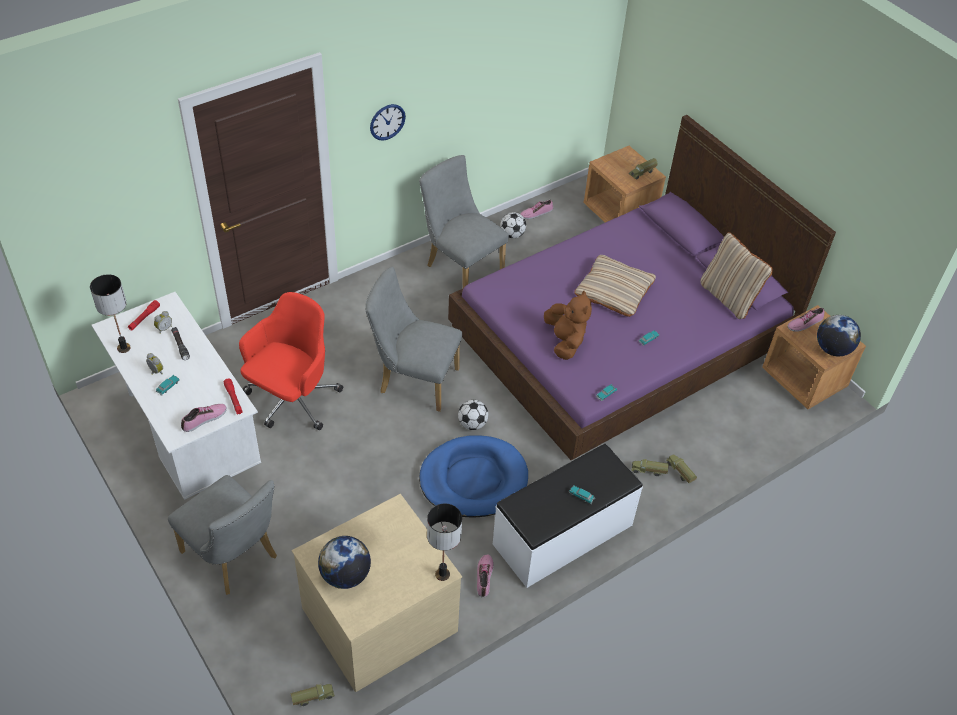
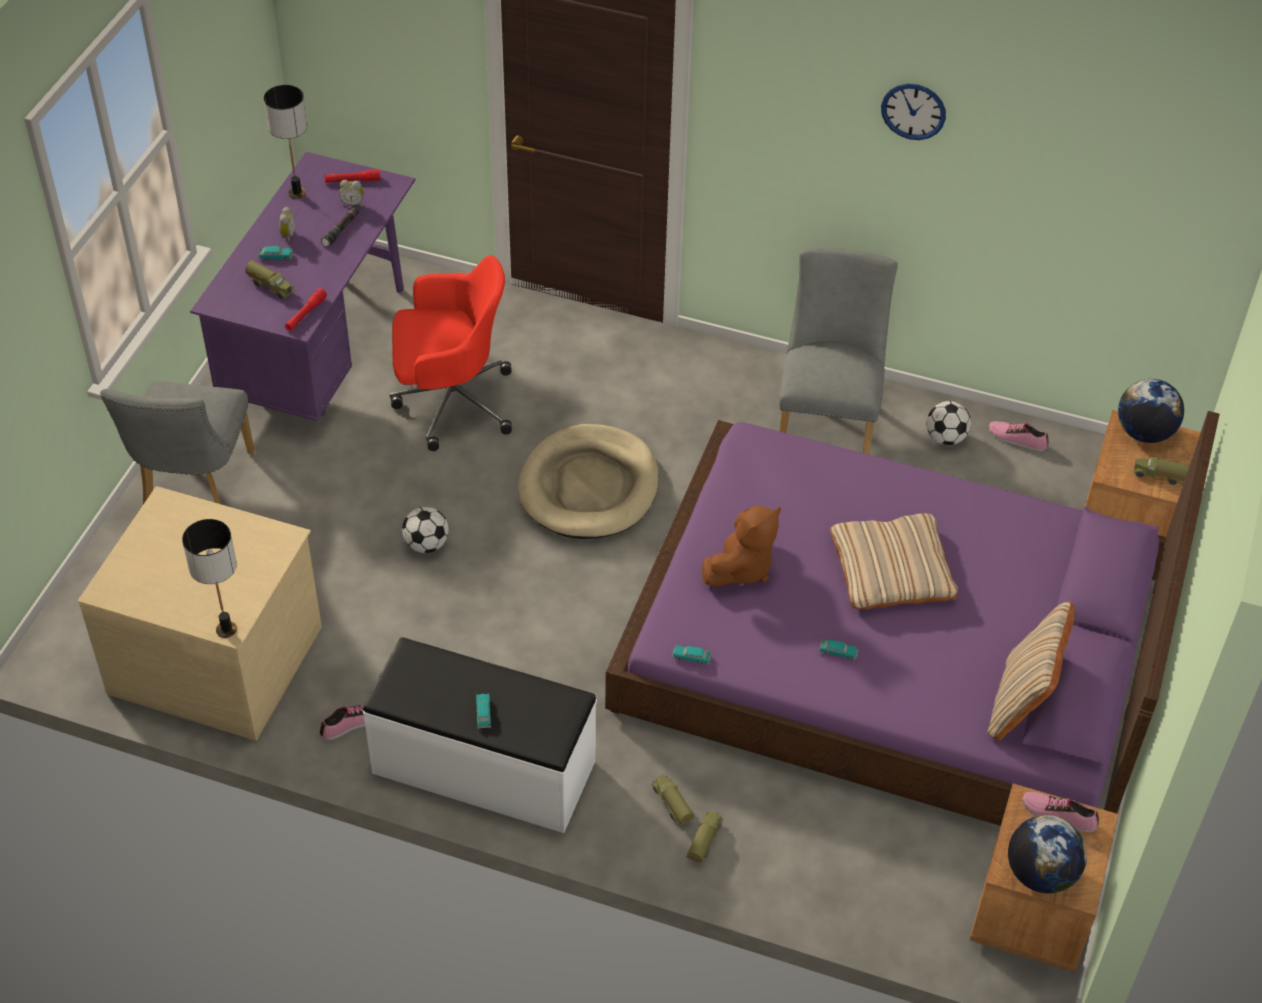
camera: 55 degrees right, 0 degrees up
(188, 436) = (321, 352): white desk -> purple desk
(204, 419) = (257, 310): shoe -> none
(313, 697) = (73, 661): toy truck -> toy truck (271, 286)
(345, 575) = (158, 548): globe -> globe (1144, 433)
(387, 122) = (787, 140): wall clock -> wall clock (913, 111)
(413, 380) = (589, 487): grey chair -> beige dog bed
(472, 424) = (575, 581): football -> football (426, 544)
(473, 479) = (489, 631): blue dog bed -> none

